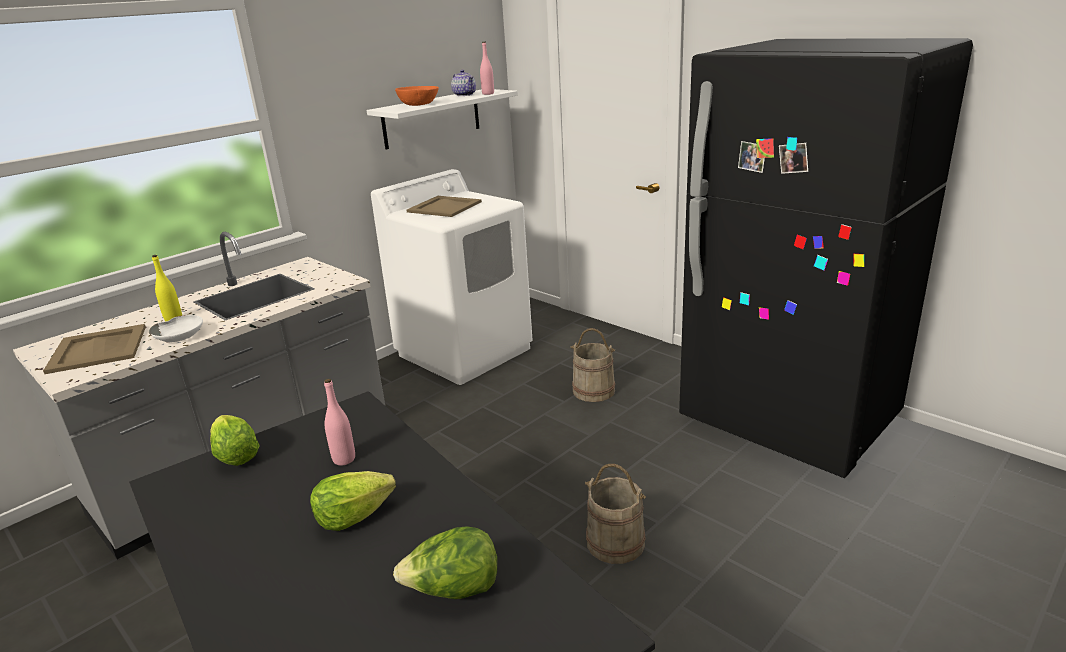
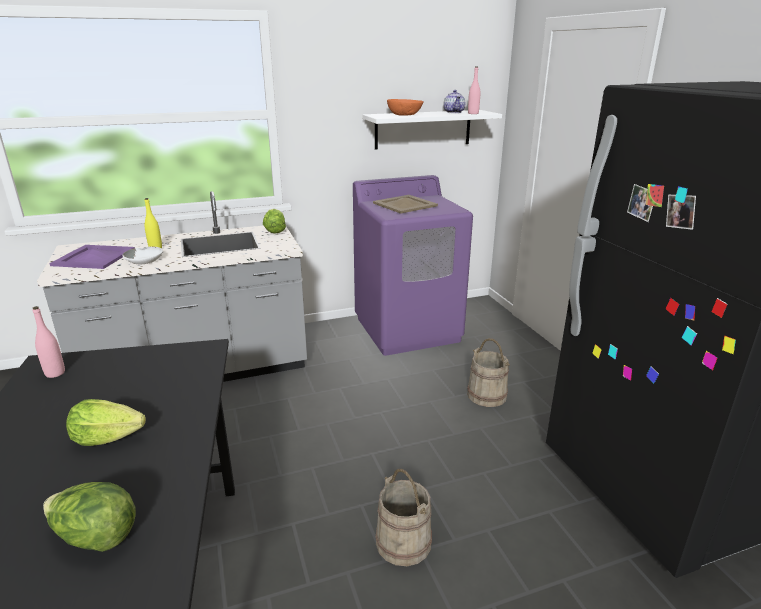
camera: 25 degrees right, 0 degrees up
(97, 349) = (93, 257): beige tray -> purple tray
(236, 456) = (98, 360): lettuce -> lettuce (275, 231)
(344, 459) = (153, 388): pink bottle -> pink bottle (55, 373)
(465, 351) = (408, 329): white washing machine -> purple washing machine

